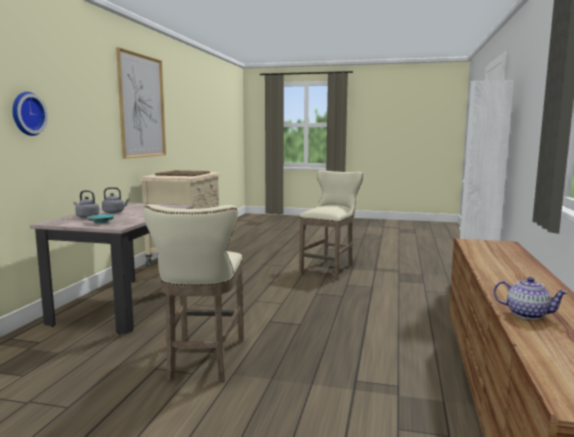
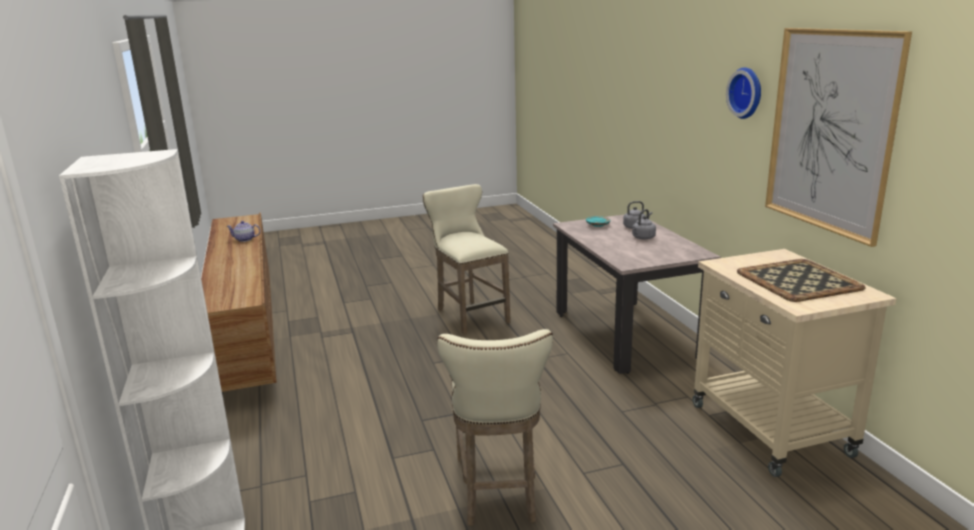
camera: 150 degrees right, 10 degrees up
(26, 114) = (670, 118): wall clock -> wall clock (747, 93)

